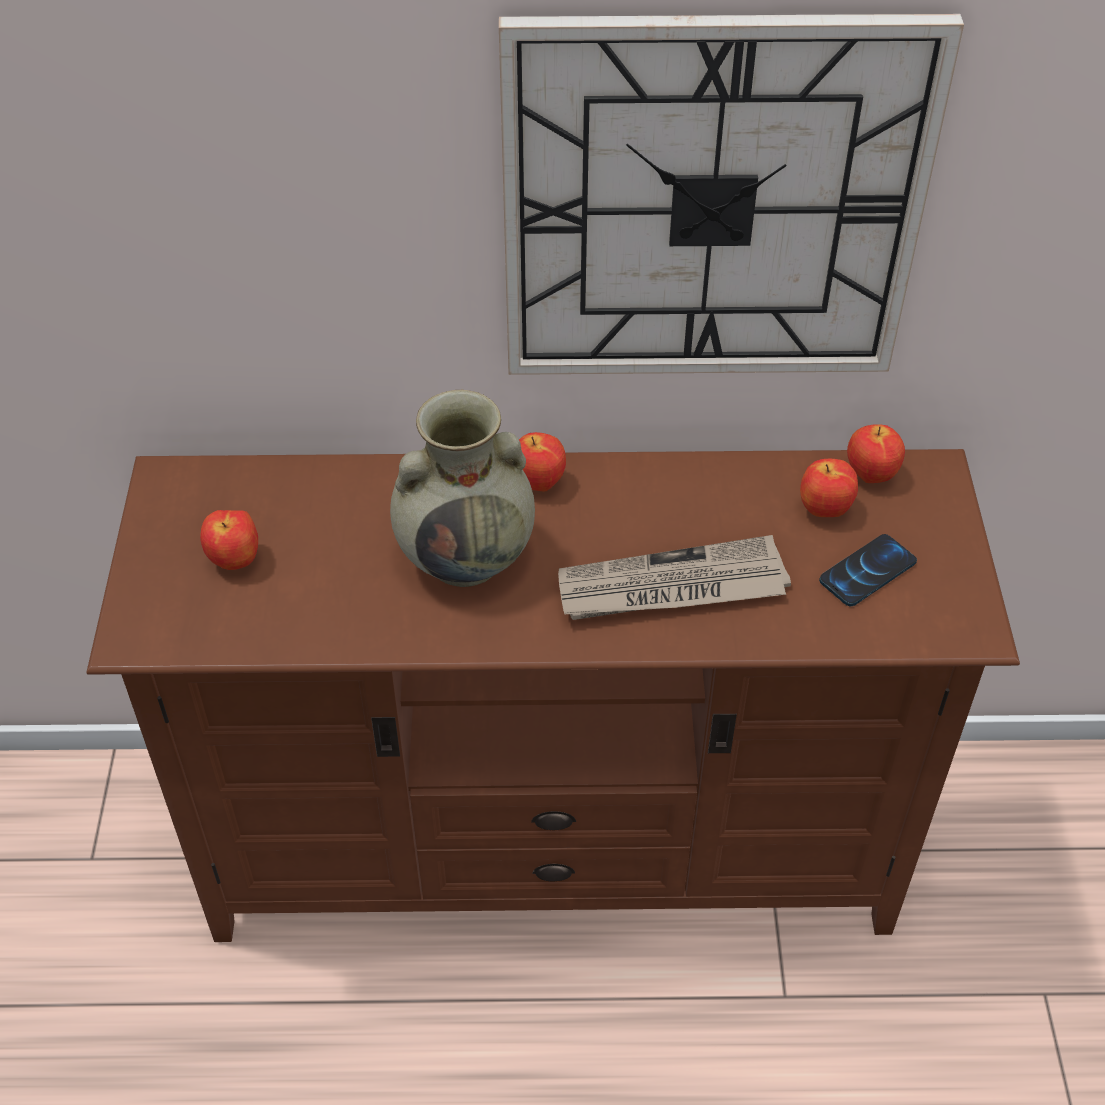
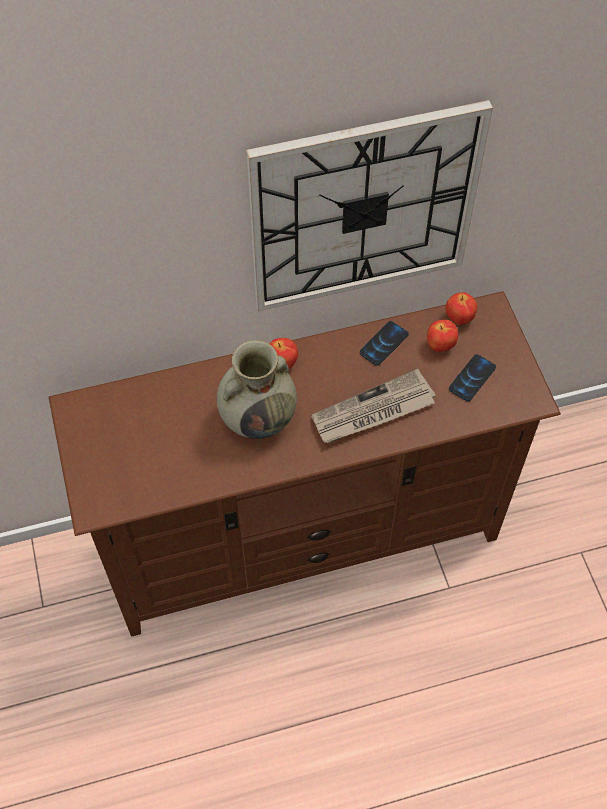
camera: 15 degrees left, 10 degrees up
(235, 561) = (132, 449): apple -> none
(724, 488) = (383, 344): none -> phone

